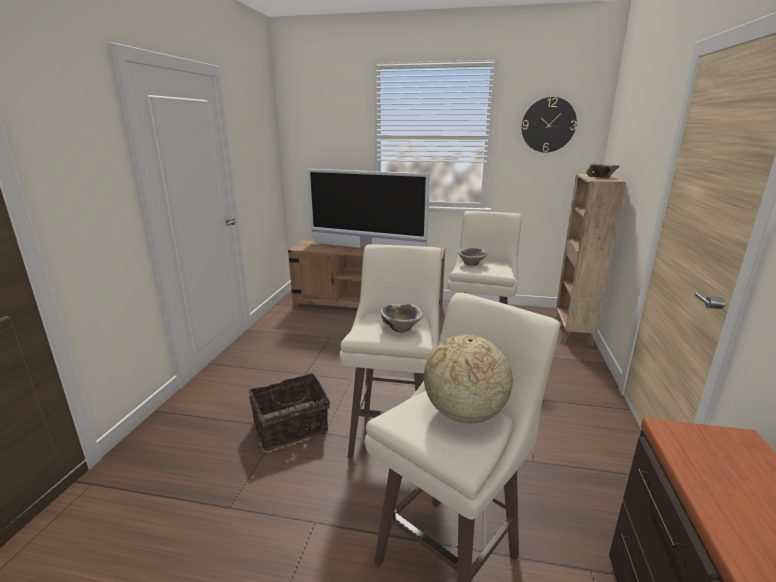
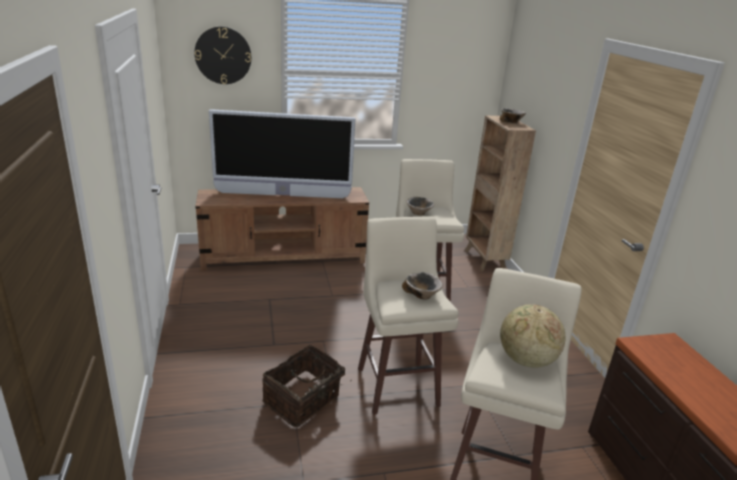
camera: 25 degrees left, 5 degrees up
(548, 125) = (454, 64): wall clock -> wall clock (223, 55)

